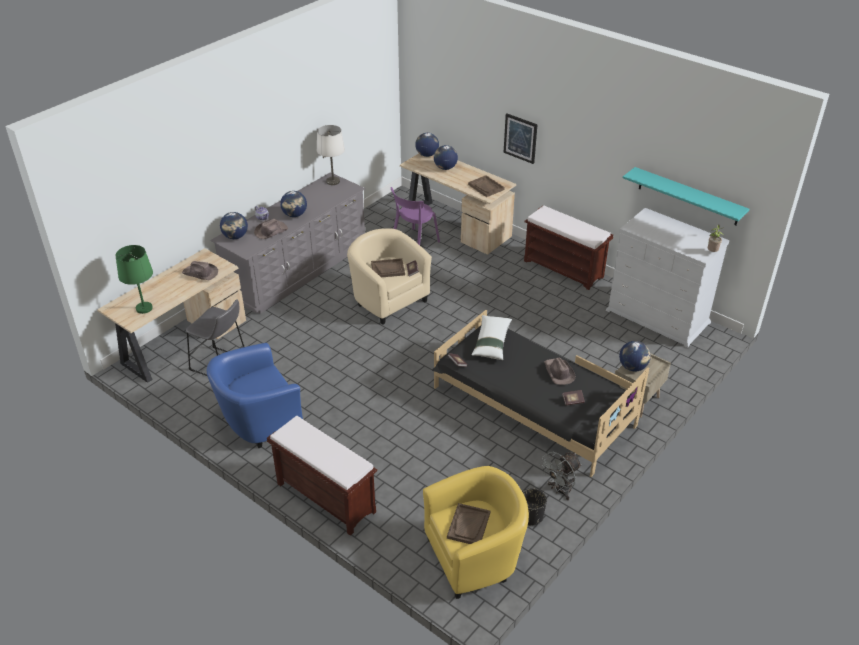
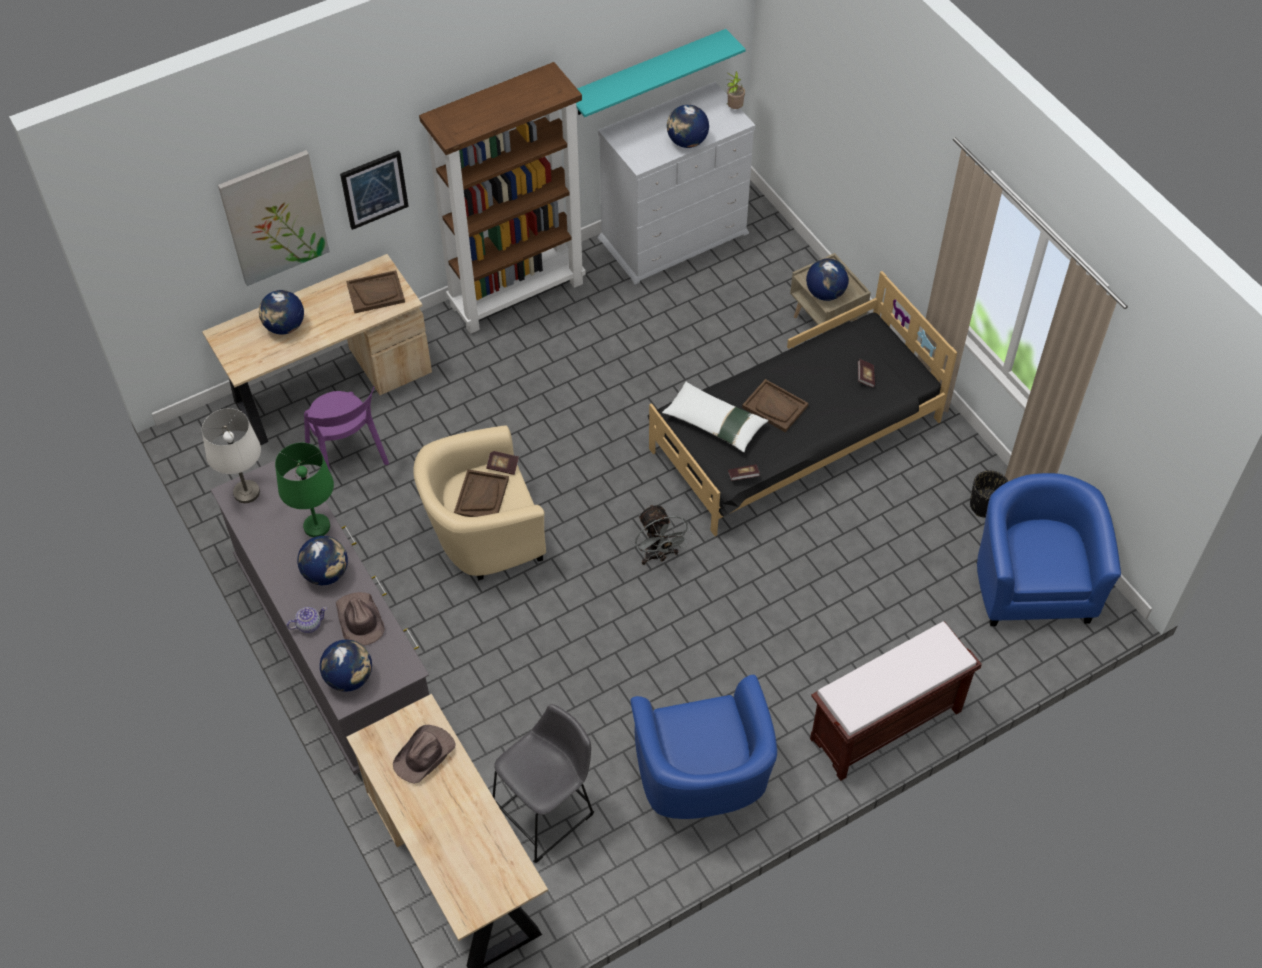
camera: 70 degrees left, 15 degrees up
(144, 308) = (490, 860): green table lamp -> green table lamp (316, 527)
(427, 155) = (226, 338): globe -> globe (687, 142)
(468, 525) = (1046, 556): brown tray -> brown tray (775, 407)
(472, 112) = (274, 218): none -> picture
(475, 557) = (1032, 583): yellow armchair -> blue armchair
(558, 372) = (806, 372): brown hat -> none
(559, 490) = (952, 461): grey fan -> grey fan (659, 555)
(564, 269) = (517, 293): brown bench -> brown bookcase

